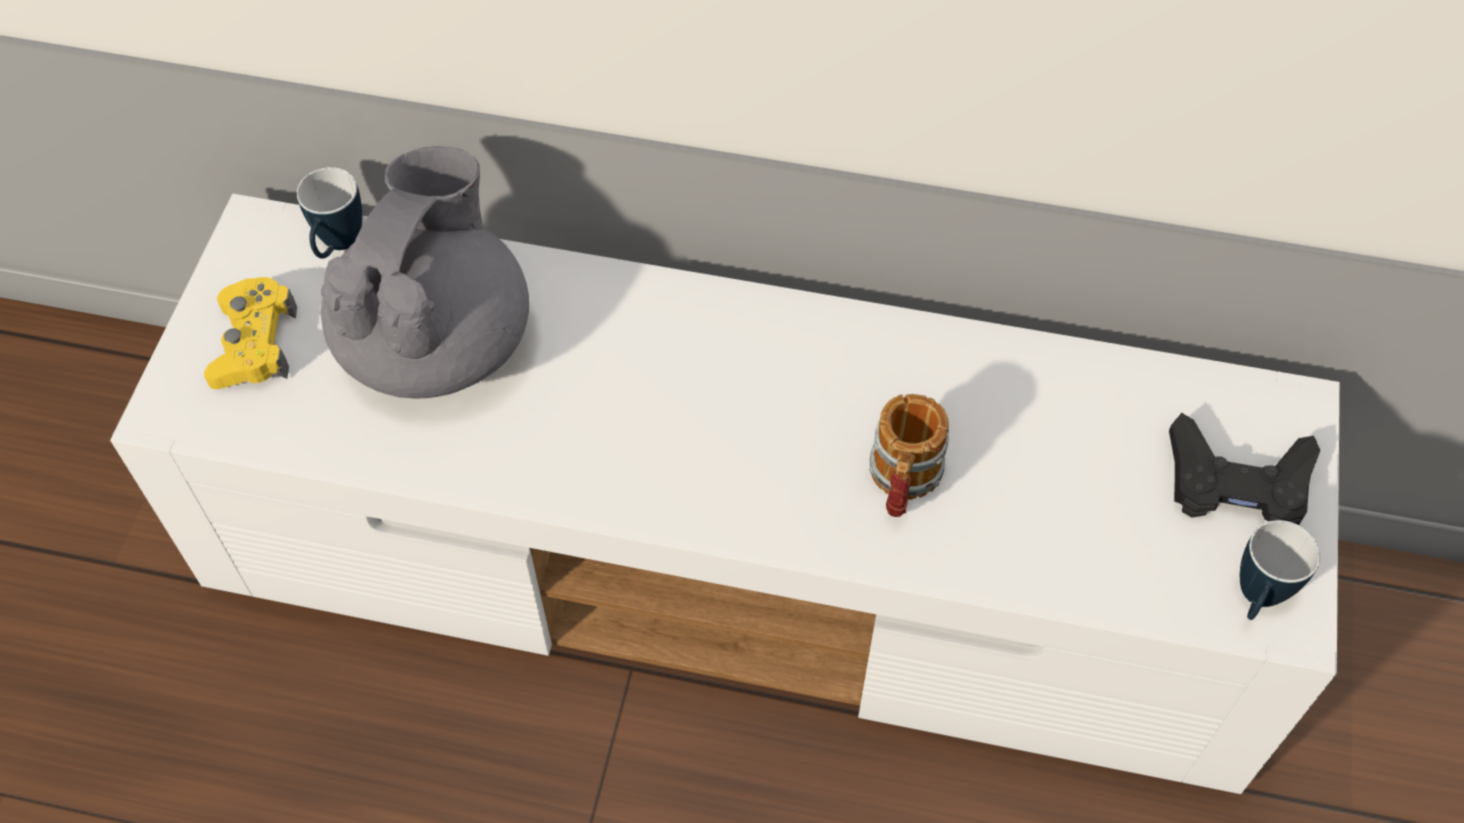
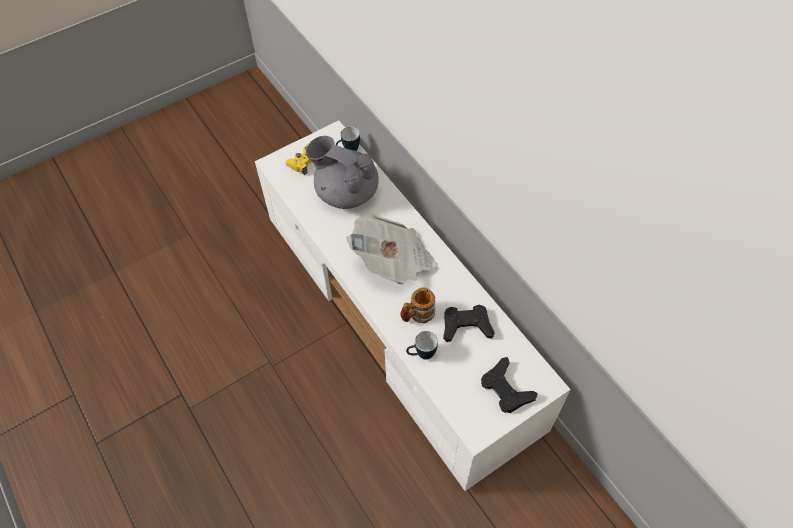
camera: 45 degrees right, 0 degrees up
(437, 341) = (346, 192): grey teapot -> grey teapot turned 120 degrees counterclockwise
(724, 411) = (394, 262): none -> newspaper
(1022, 421) = (466, 326): none -> black game controller
(1255, 600) = (474, 420): mug -> mug (421, 355)

